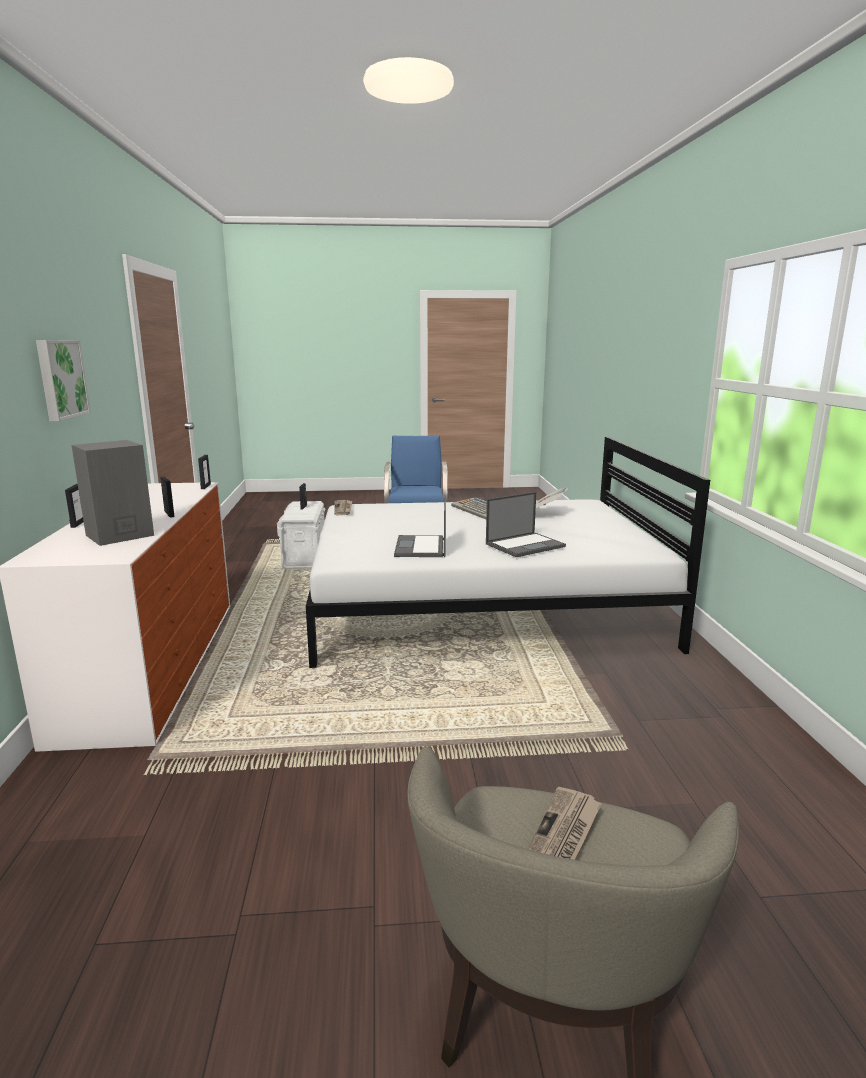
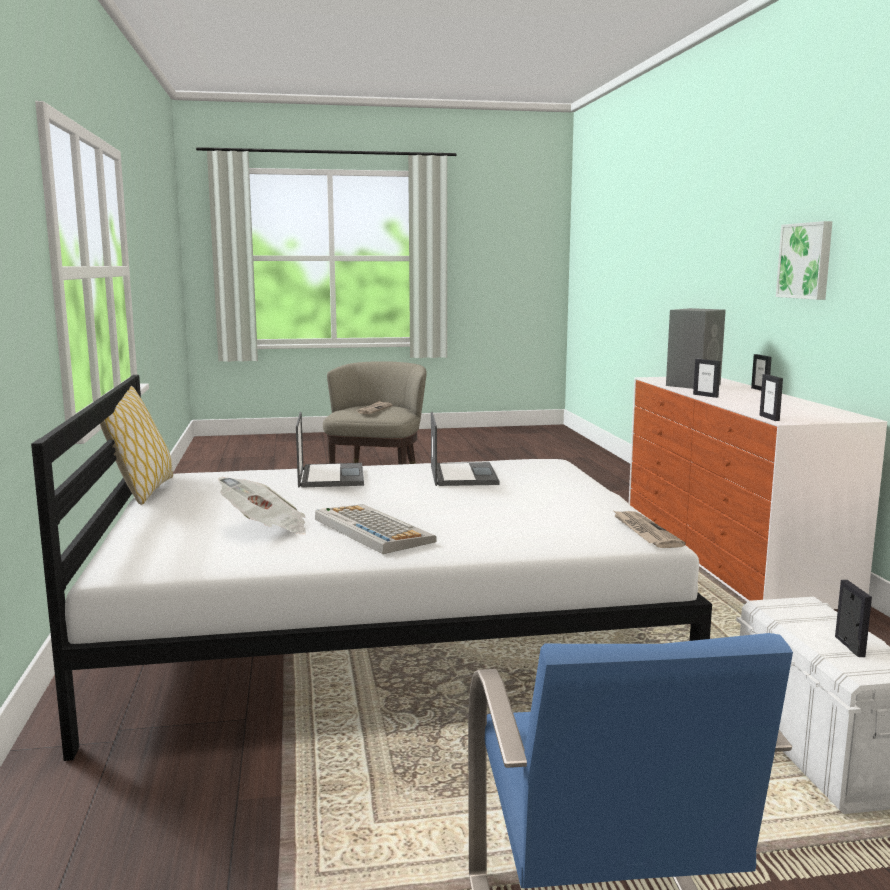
camera: 175 degrees right, 5 degrees down
(525, 545) = (330, 476): laptop -> laptop turned 120 degrees clockwise
(654, 539) = (141, 492): none -> pillow

